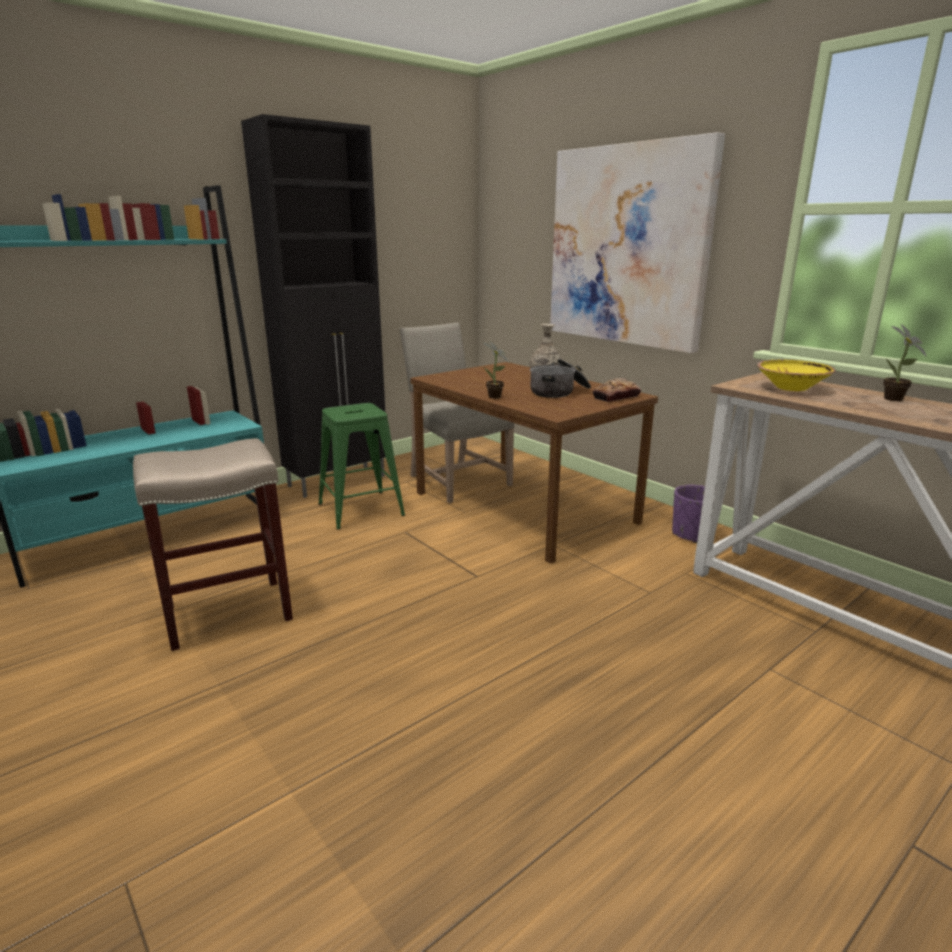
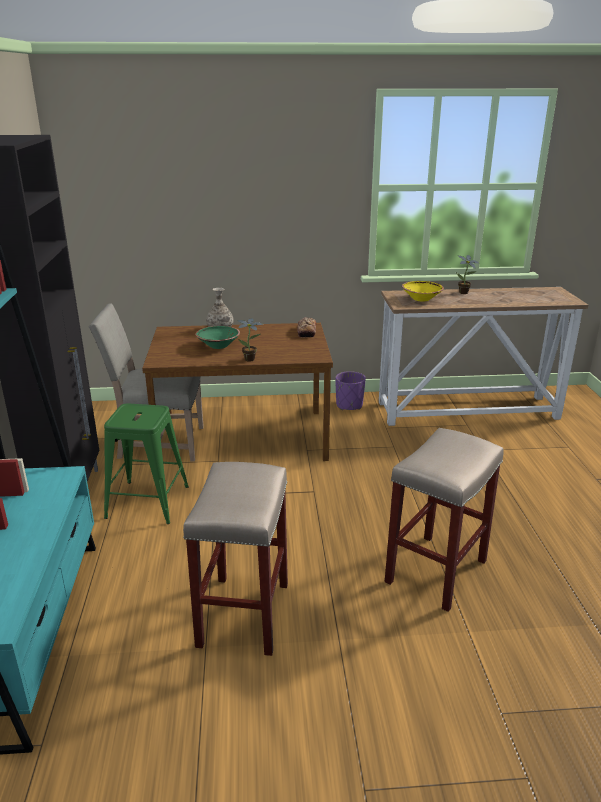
camera: 55 degrees left, 5 degrees up
(406, 717) = (436, 570): none -> beige stool
(504, 382) = (218, 346): none -> green bowl
(559, 392) = (269, 340): cooking pot -> none
(628, 246) = (245, 215): picture -> none

